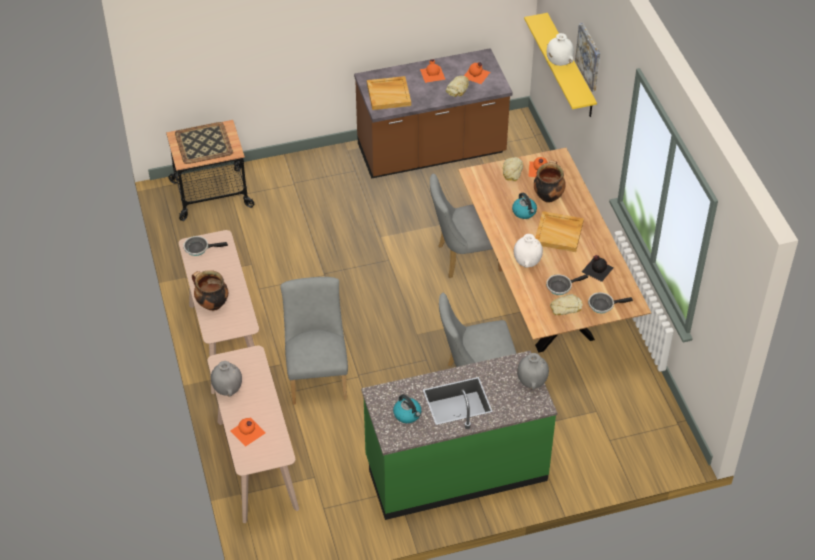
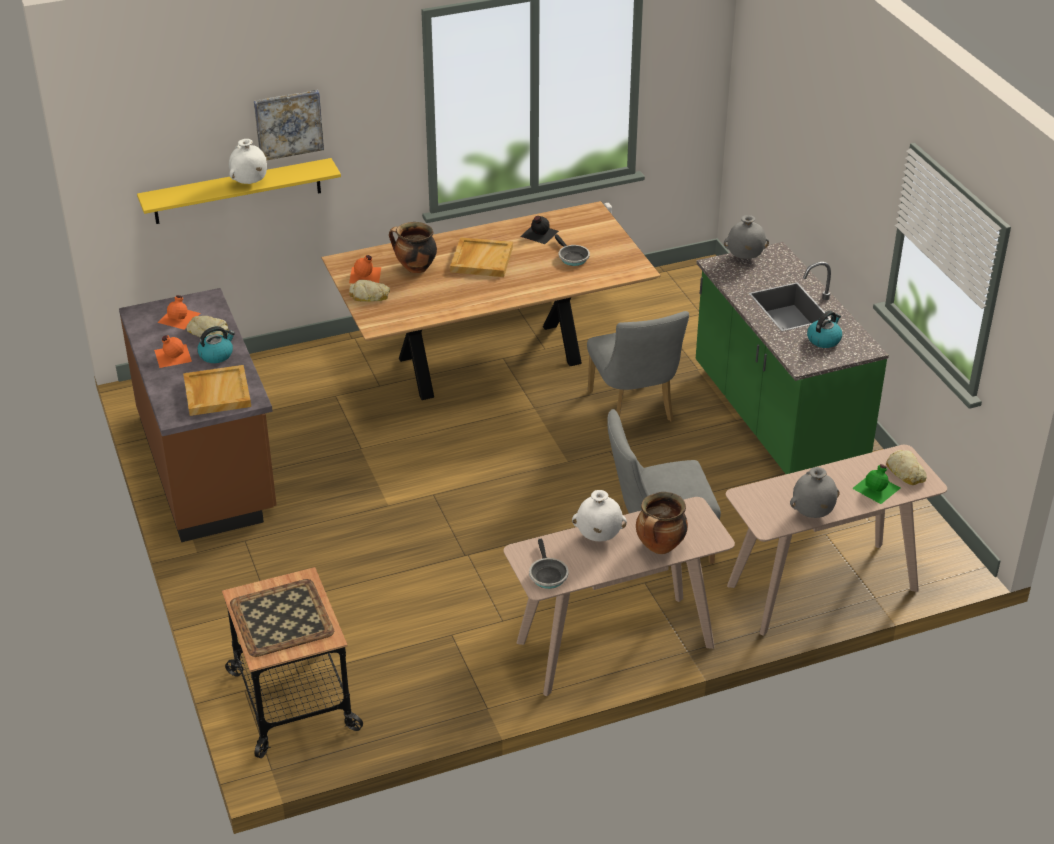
camera: 95 degrees left, 10 degrees down
(247, 432) = (877, 488): orange bottle -> green bottle
(464, 258) = (426, 427): grey chair -> none
(524, 212) = (446, 285): kettle -> kettle (216, 355)
(527, 262) = (535, 281): white vase -> white vase (598, 537)
(565, 307) = (605, 254): bread -> bread (905, 472)
(603, 305) = (596, 230): frying pan -> none

